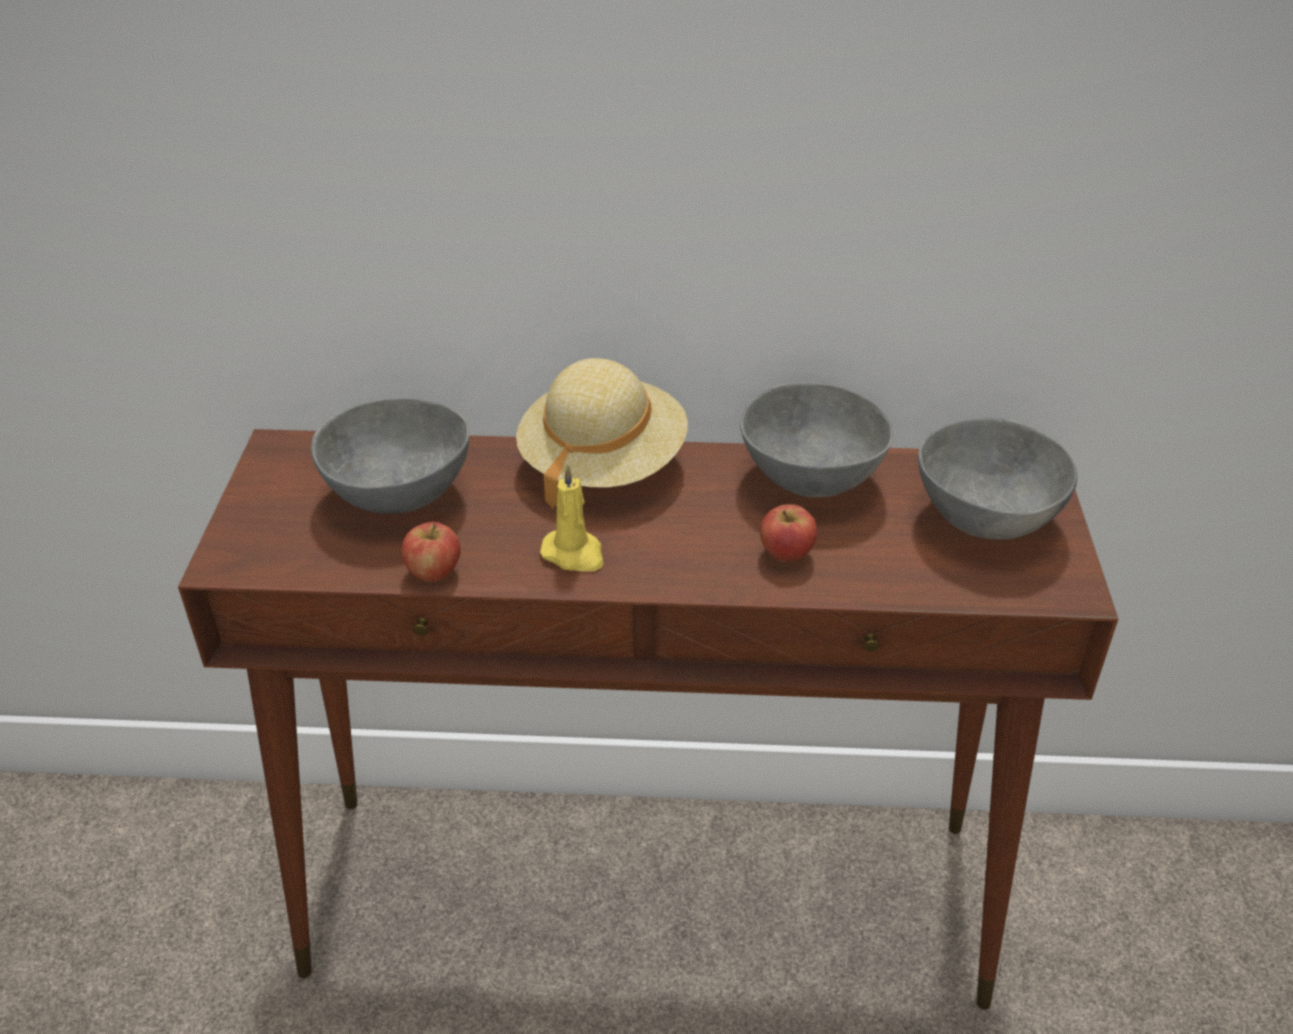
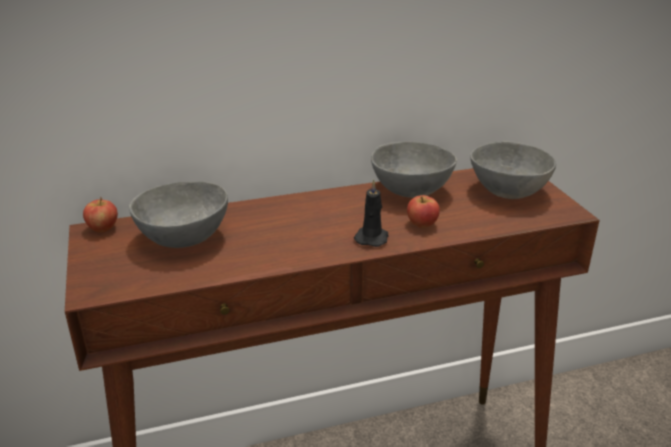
camera: 20 degrees left, 10 degrees down
(433, 572) = (229, 271): apple -> apple (103, 229)
(574, 554) = (307, 246): yellow candle -> none
(602, 463) = (295, 204): beige hat -> none
(686, 561) = (372, 237): none -> black candle

